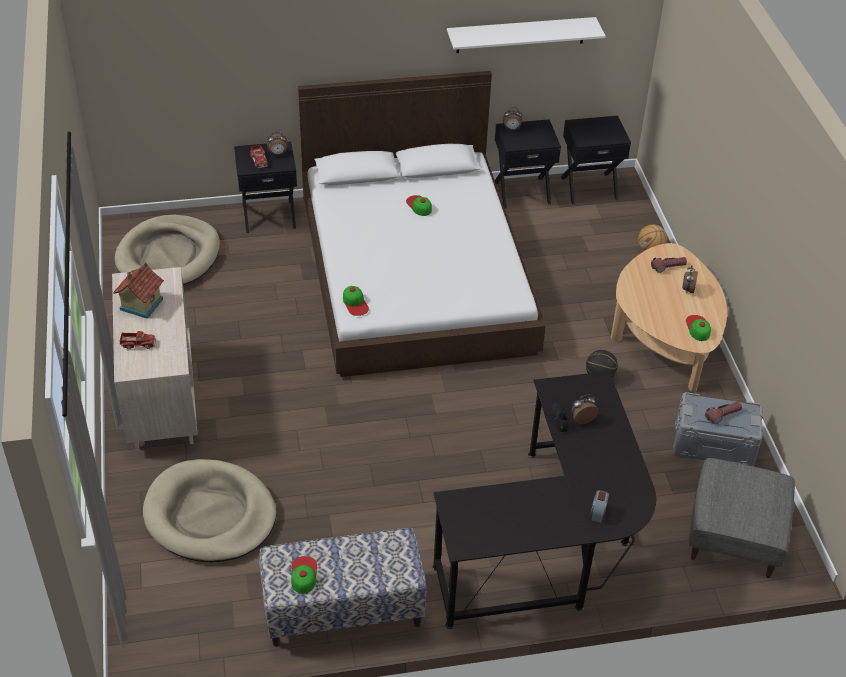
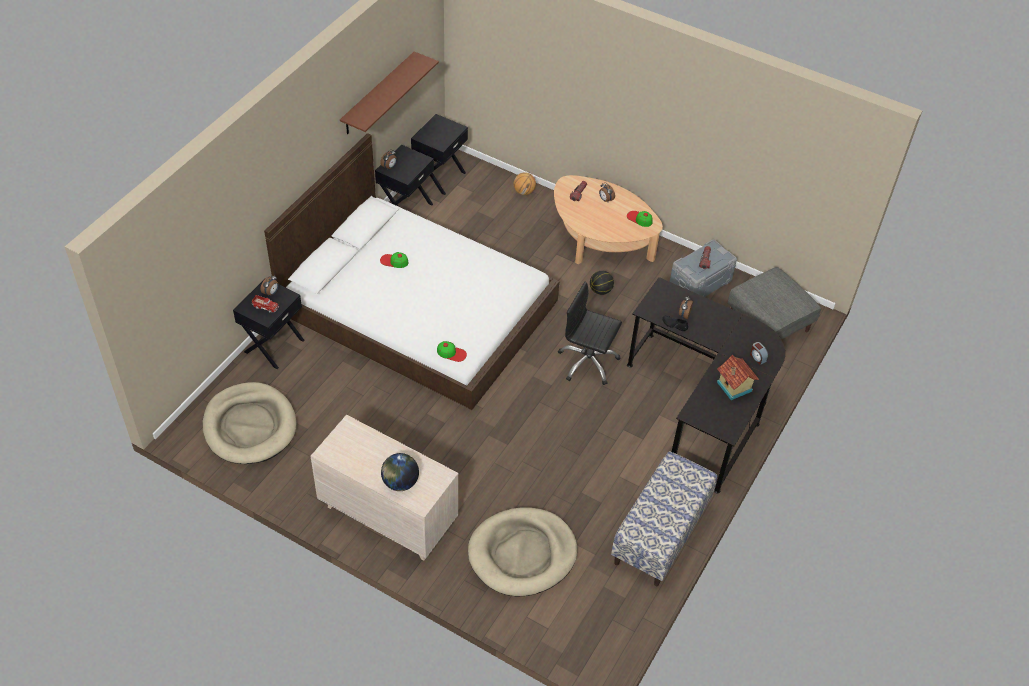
camera: 50 degrees left, 5 degrees up
(138, 343) = (400, 482): toy truck -> globe
(140, 304) = (361, 458): toy house -> toy house (733, 387)
(303, 574) = (657, 526): cap -> none
(496, 422) = (588, 362): none -> black office chair
(520, 35) = (378, 94): white shelf -> brown shelf

